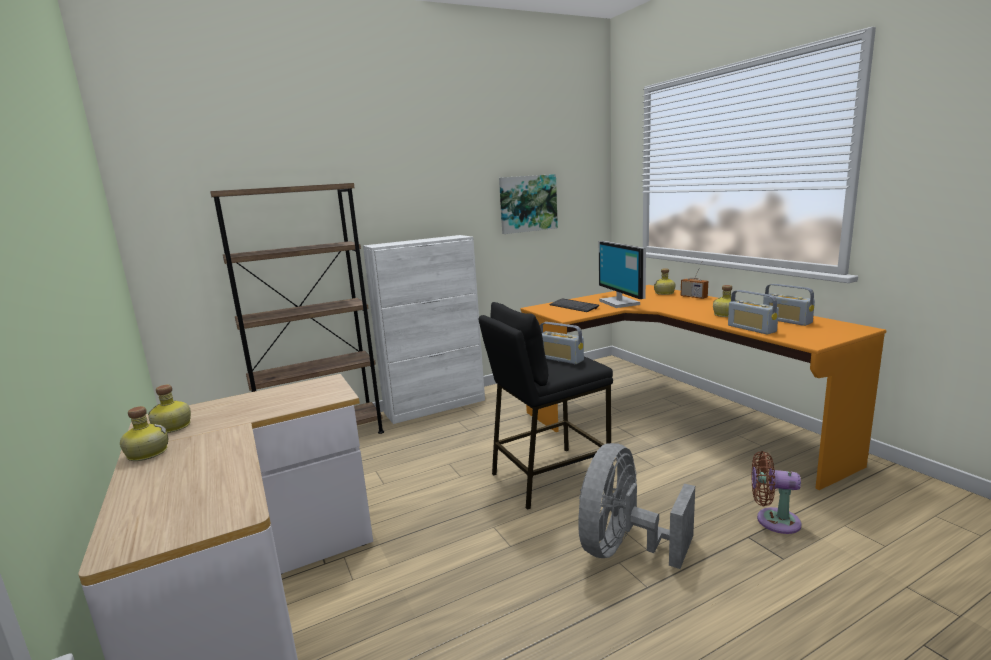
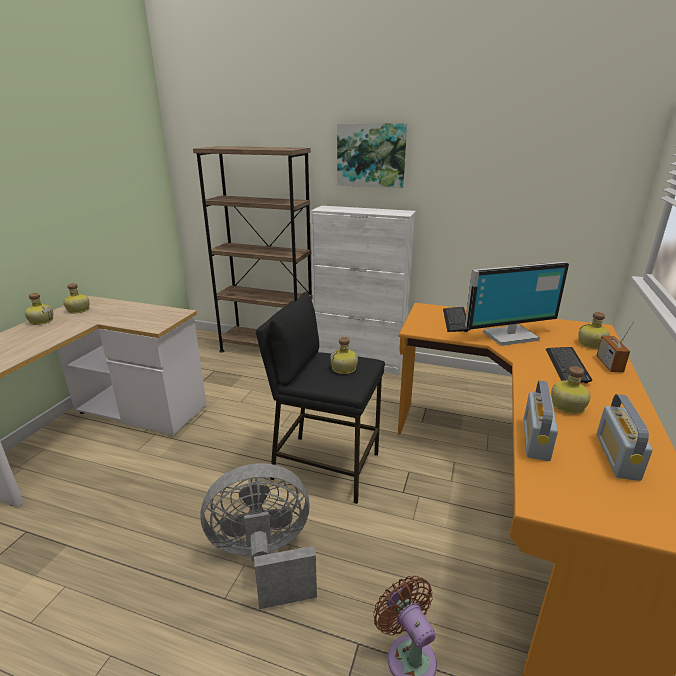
camera: 45 degrees right, 10 degrees up
(527, 203) = (509, 187): picture -> picture (371, 155)
(561, 359) = (344, 369): radio -> bottle
(621, 302) = (509, 335): monitor -> monitor turned 135 degrees counterclockwise
(681, 303) = (567, 366): none -> keyboard

